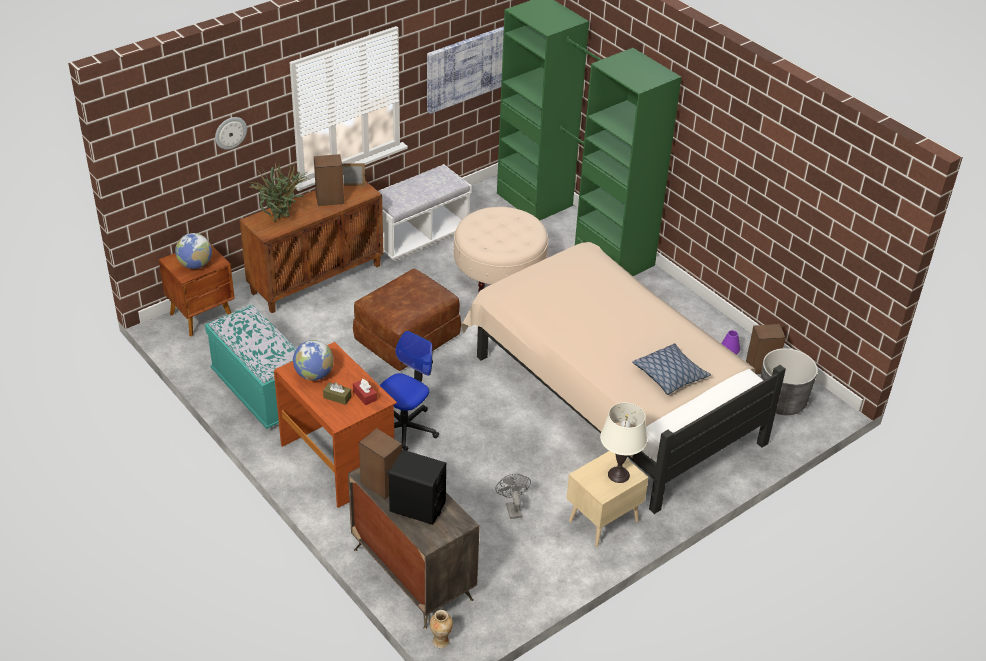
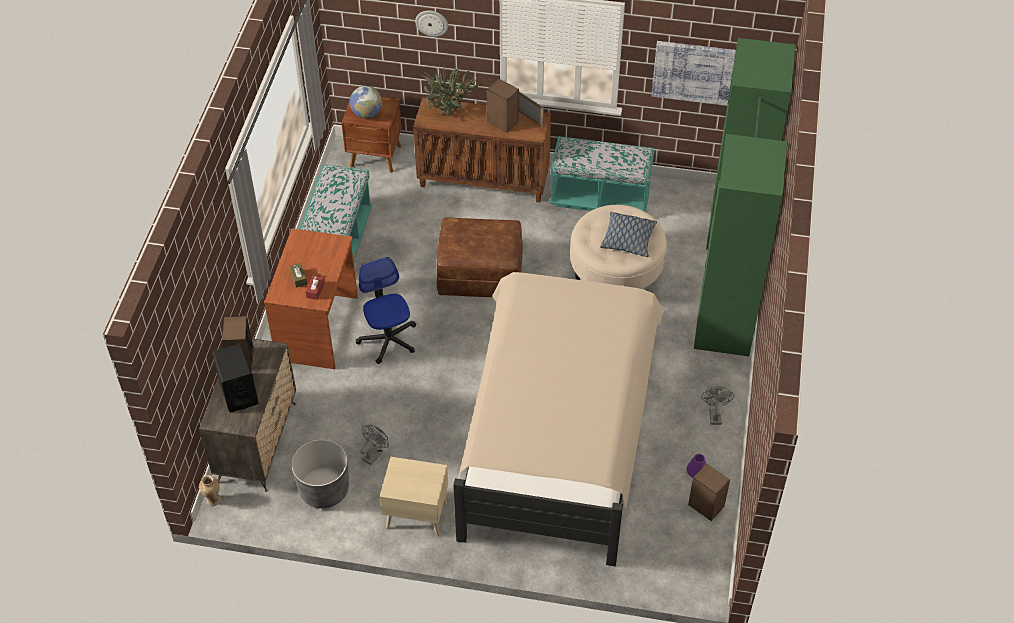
camera: 50 degrees right, 10 degrees up
(314, 375) = (307, 251): globe -> none
(405, 428) = (388, 339): office chair -> office chair turned 105 degrees counterclockwise
(418, 236) = (600, 198): white bench -> turquoise bench
(618, 474) = (420, 486): white table lamp -> none
(670, 375) = (542, 444): pillow -> pillow (628, 239)
(686, 312) = (714, 414): none -> grey fan
(781, 401) = (678, 545): grey planter -> grey planter (324, 489)

